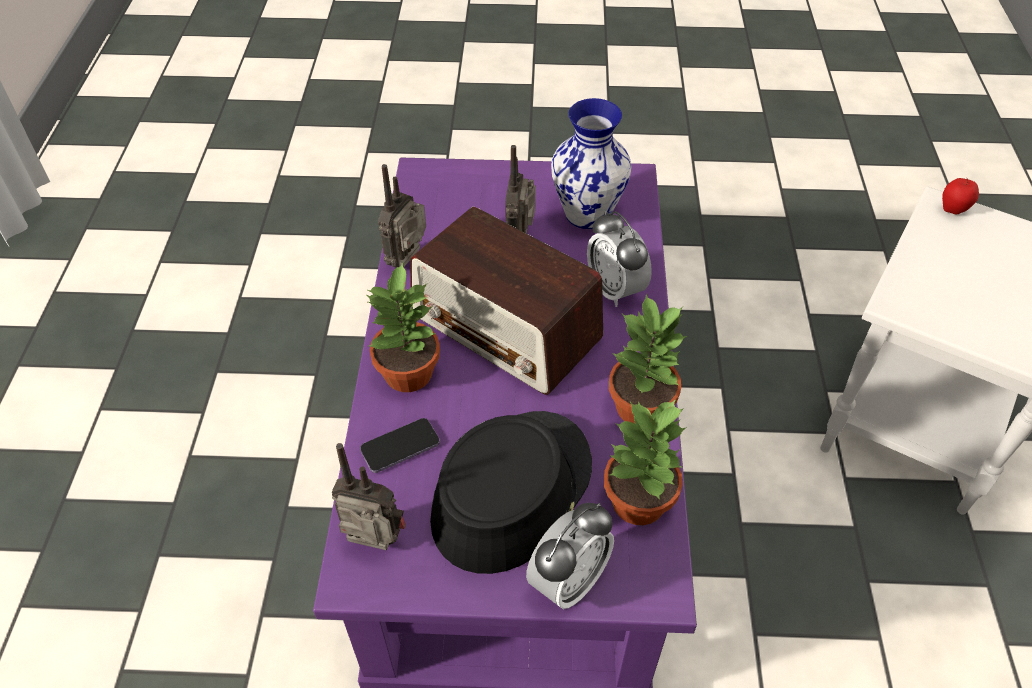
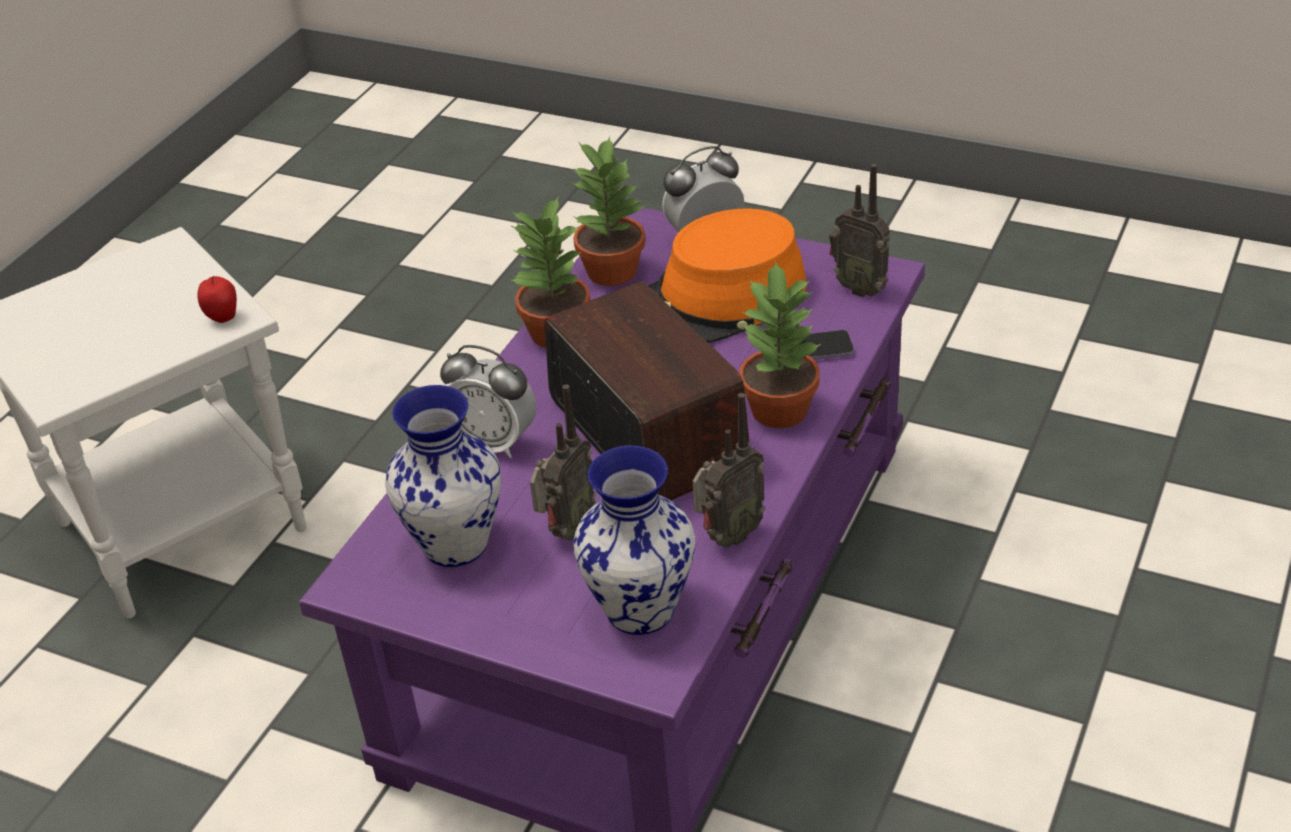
camera: 155 degrees left, 10 degrees down
(444, 204) = (642, 609): none -> vase
(511, 490) = (720, 299): black hat -> orange hat
(615, 289) = (494, 443): alarm clock -> alarm clock turned 120 degrees clockwise
(953, 210) = (53, 389): apple -> apple (222, 317)

